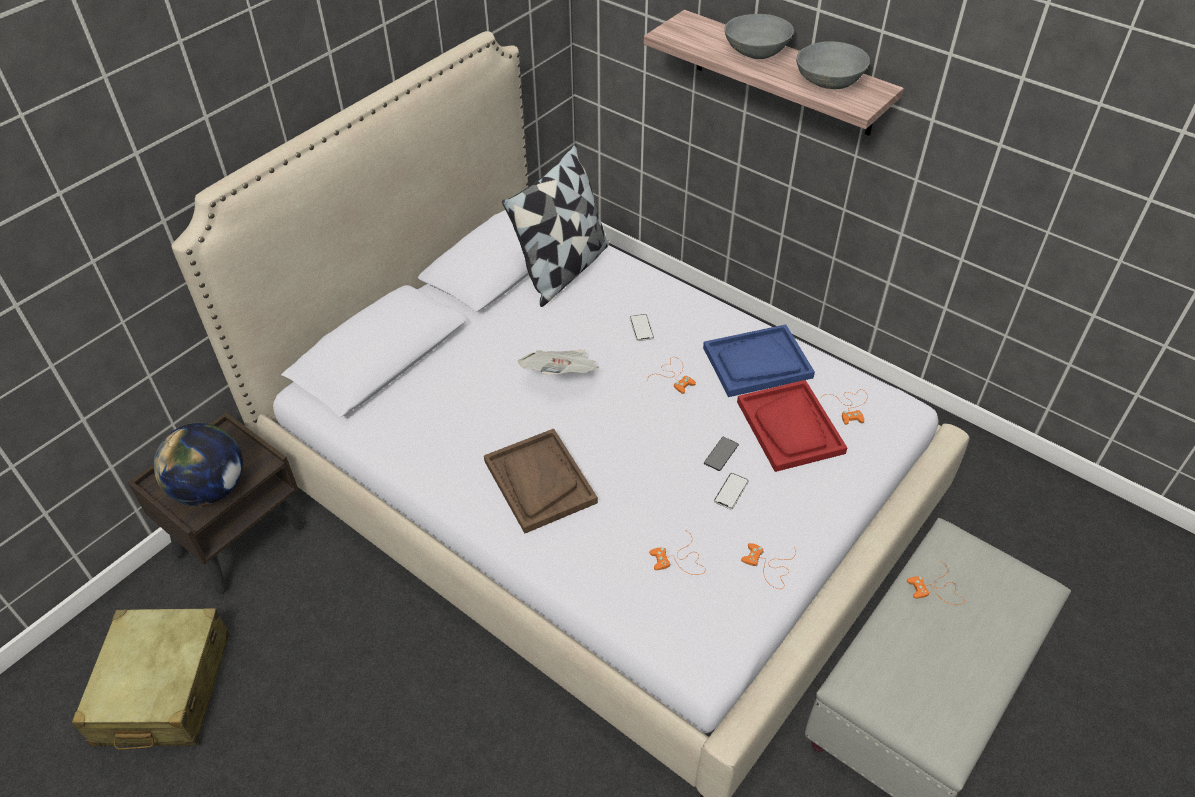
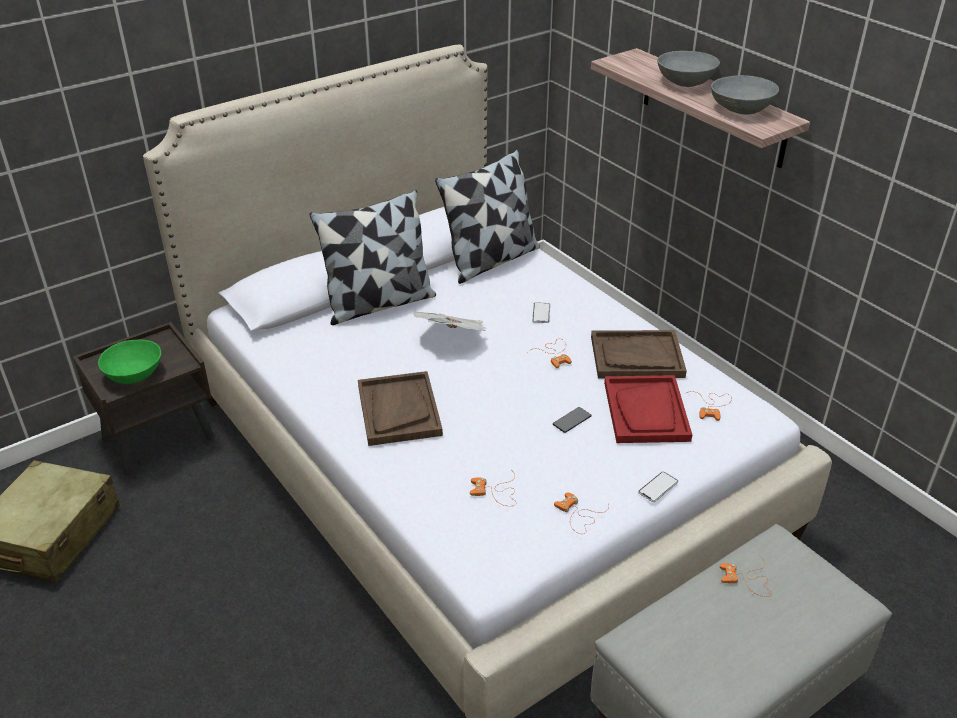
camera: 15 degrees right, 10 degrees down
(211, 489) = (135, 374): globe -> green bowl
(464, 349) = (379, 303): none -> pillow
(731, 491) = (568, 450): phone -> phone (658, 487)
(757, 363) = (636, 357): blue tray -> brown tray

